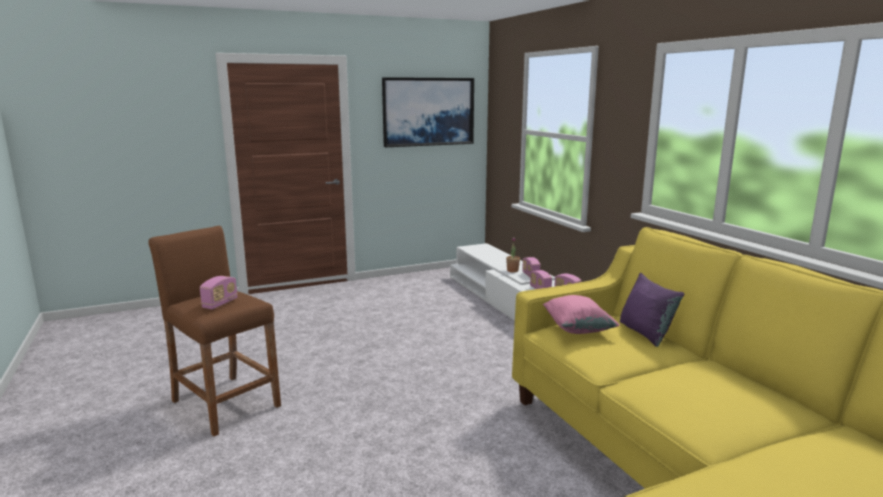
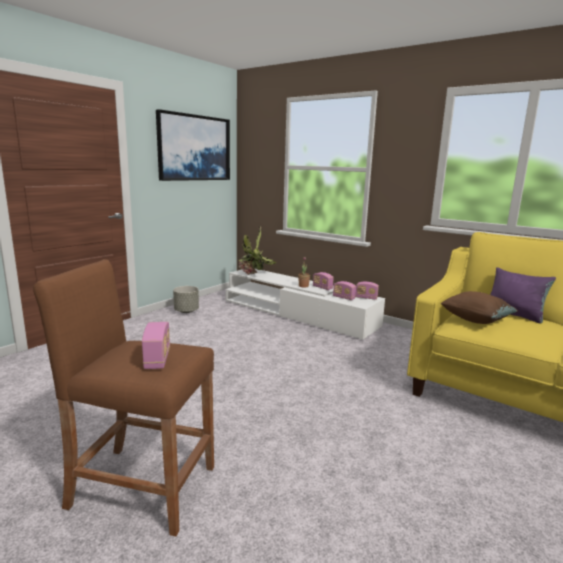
camera: 30 degrees left, 0 degrees up
(402, 282) = (186, 311): none -> grey planter
(481, 252) = (256, 274): none -> potted plant
(577, 329) = (475, 320): pink pillow -> brown pillow

